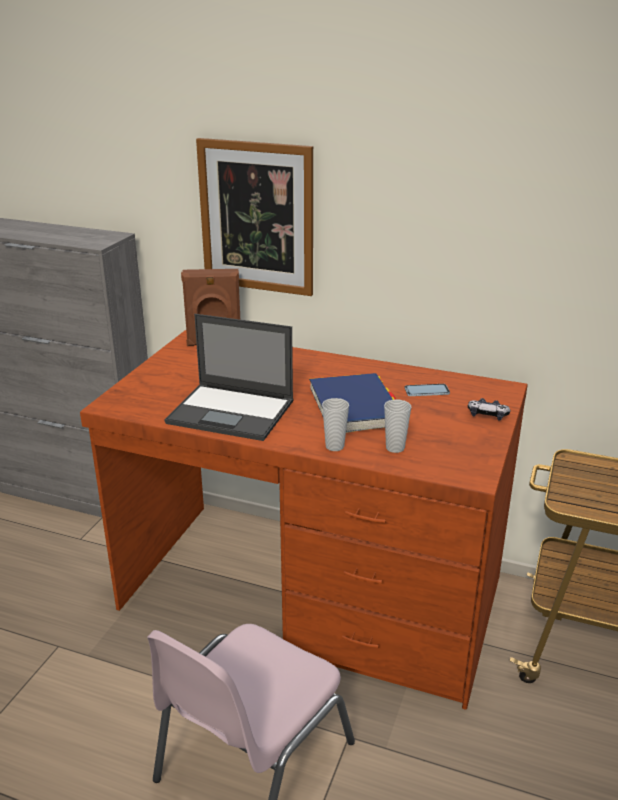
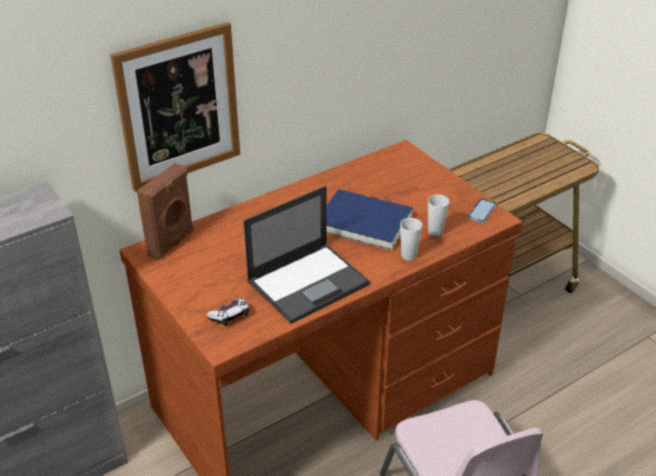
camera: 55 degrees left, 10 degrees up
(426, 391) = (373, 182): phone -> phone (481, 211)
(487, 415) = (431, 175): game controller -> game controller (230, 316)

